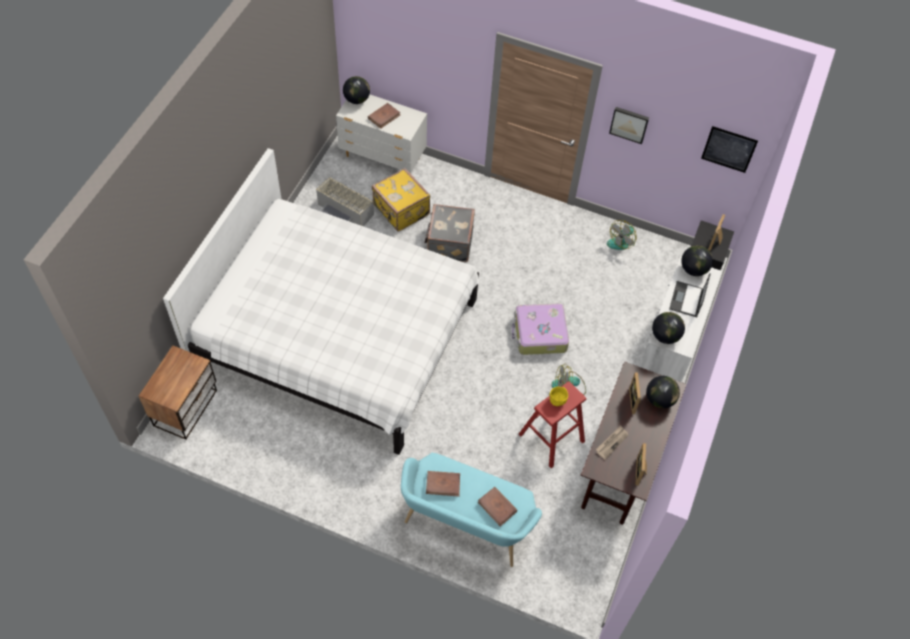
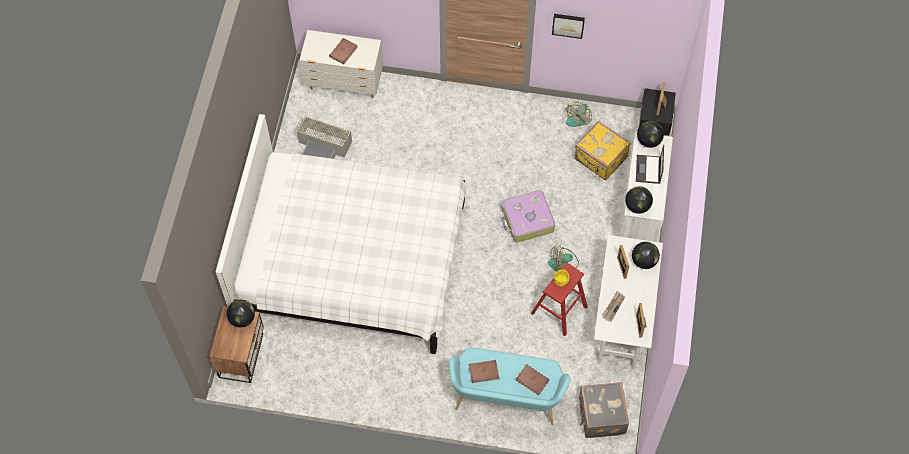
camera: 10 degrees left, 5 degrees up
(357, 100) = (314, 40): globe -> globe (242, 319)
(400, 211) = (375, 132): yellow suitcase -> yellow suitcase (600, 159)
(449, 243) = (426, 153): grey suitcase -> grey suitcase (600, 416)
(621, 463) = (622, 319): brown desk -> white desk
(729, 149) = (658, 32): picture -> none

